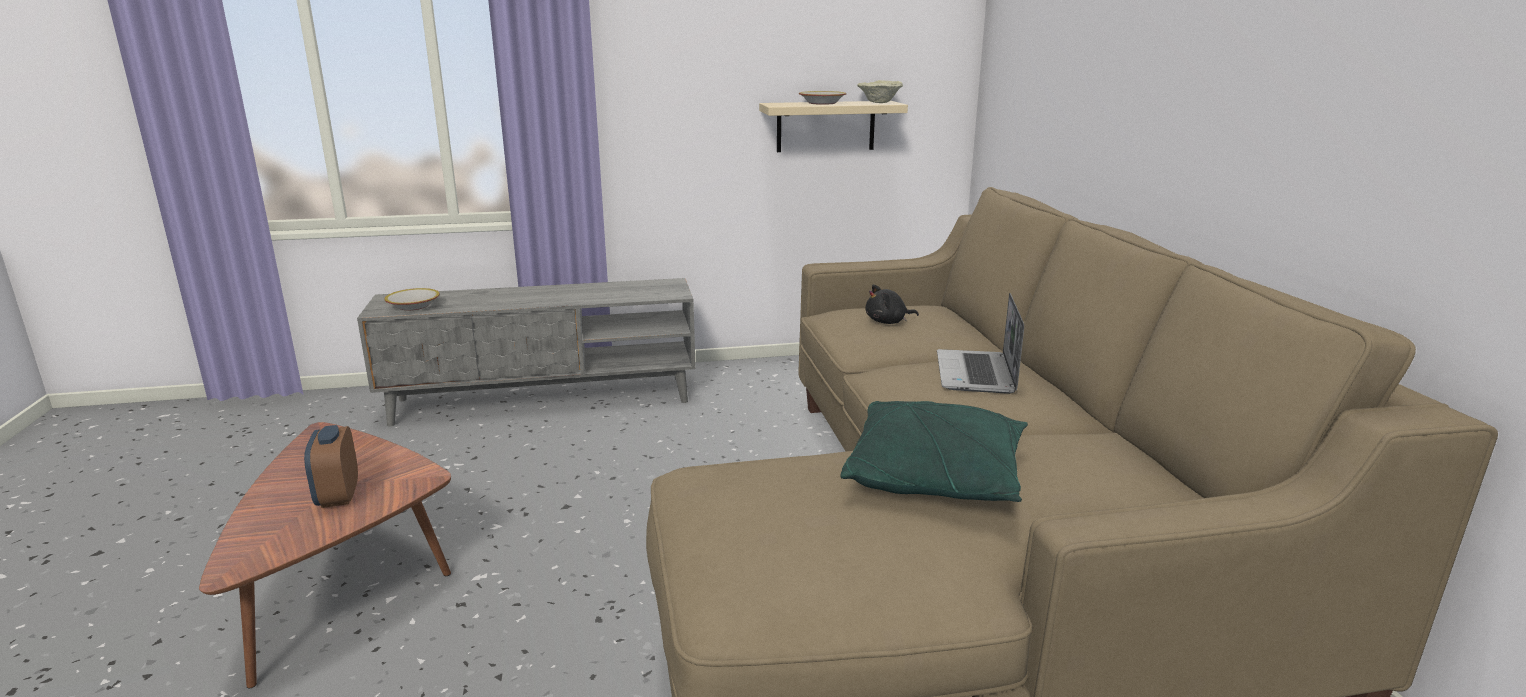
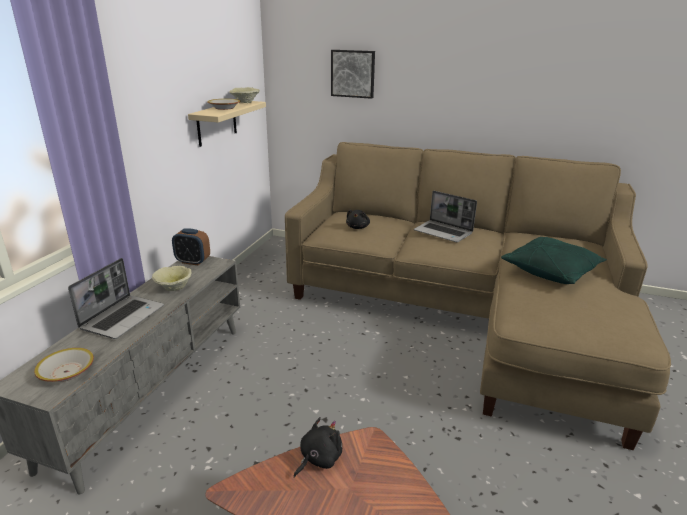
camera: 60 degrees left, 5 degrees up
(338, 496) = (371, 490): alarm clock -> alarm clock (193, 261)
(380, 457) = (318, 458): none -> black plush toy
(517, 295) = (123, 317): none -> laptop
(596, 294) = (173, 287): none -> beige bowl
(1058, 68) = (353, 73): none -> picture

